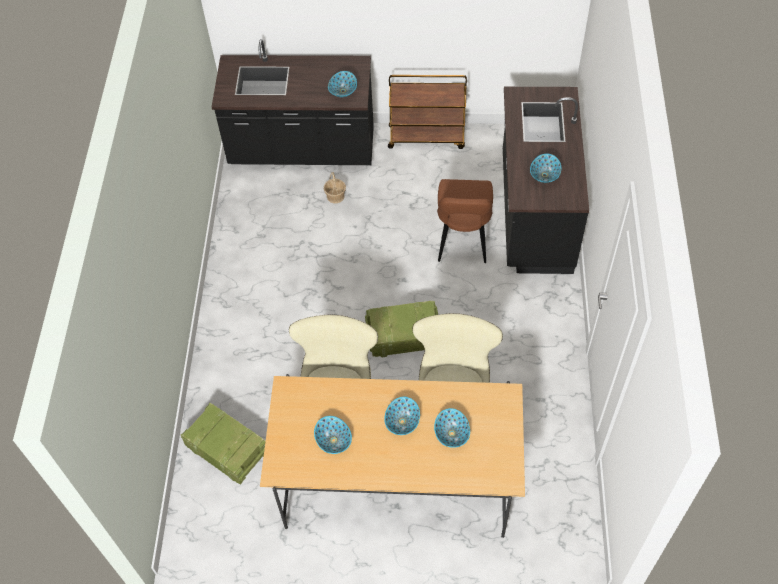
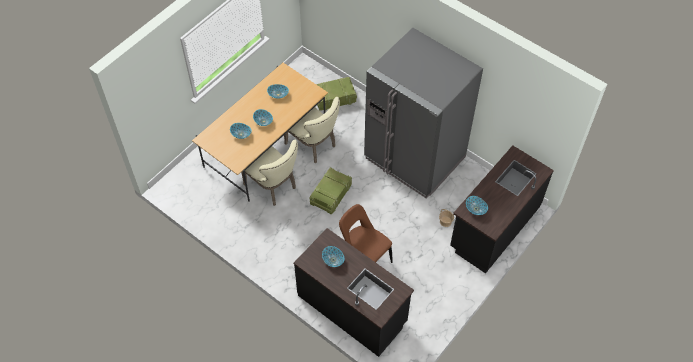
camera: 125 degrees right, 0 degrees up
(262, 282) = (414, 158): none -> grey fridge
(427, 136) = (454, 295): brown cart -> none

